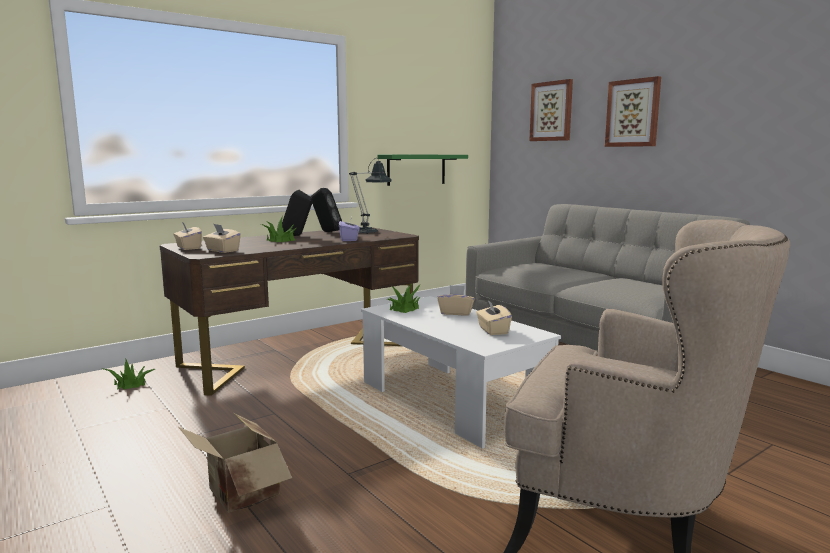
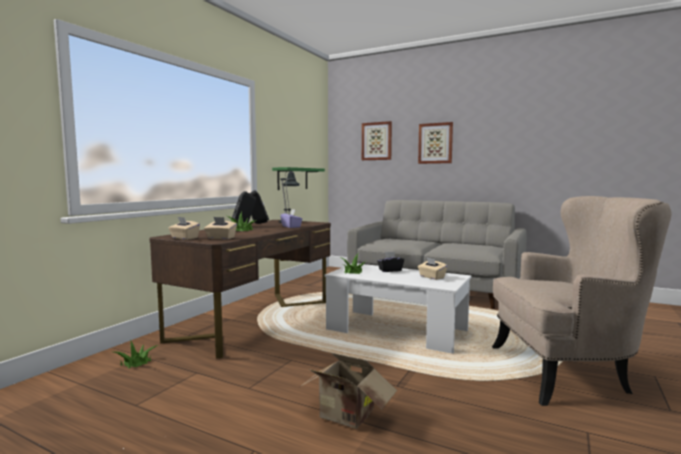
camera: 25 degrees left, 5 degrees down
(456, 313) = (390, 270): beige tissue box -> black tissue box

